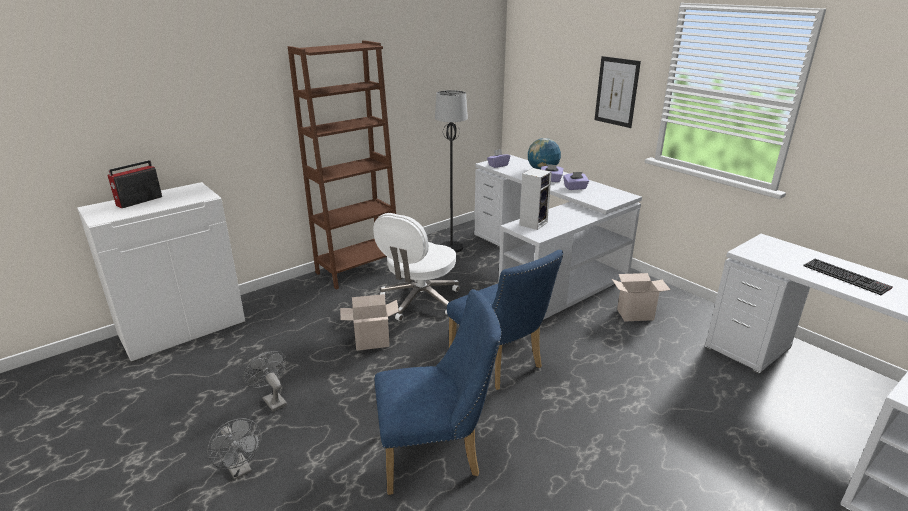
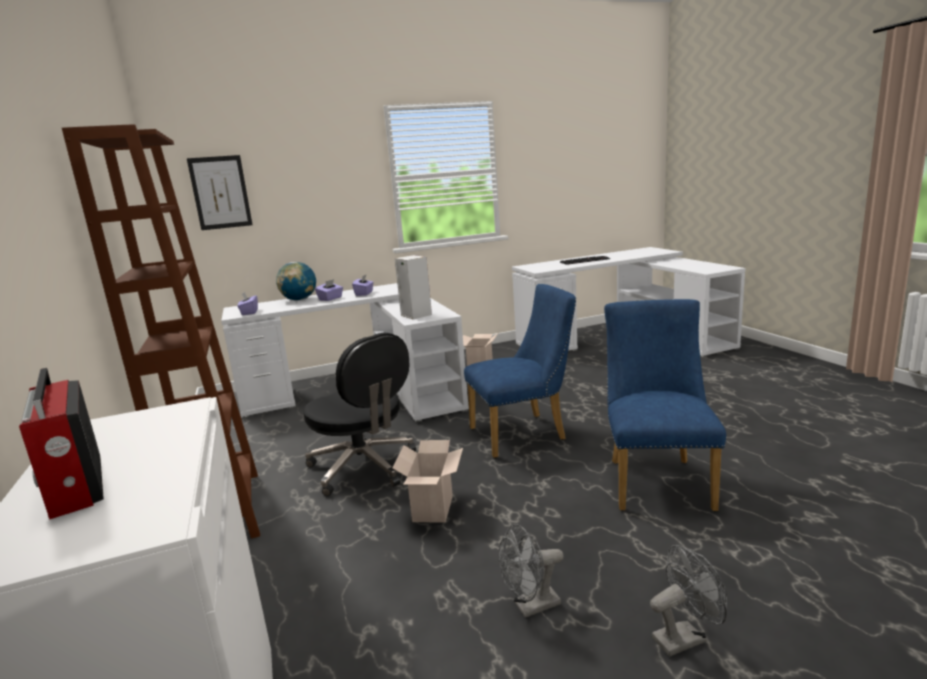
camera: 70 degrees left, 10 degrees down
(420, 301) = (364, 467): white office chair -> black office chair
(451, 247) = (253, 435): black floor lamp -> none
(616, 92) = (340, 197): picture -> picture (220, 192)

